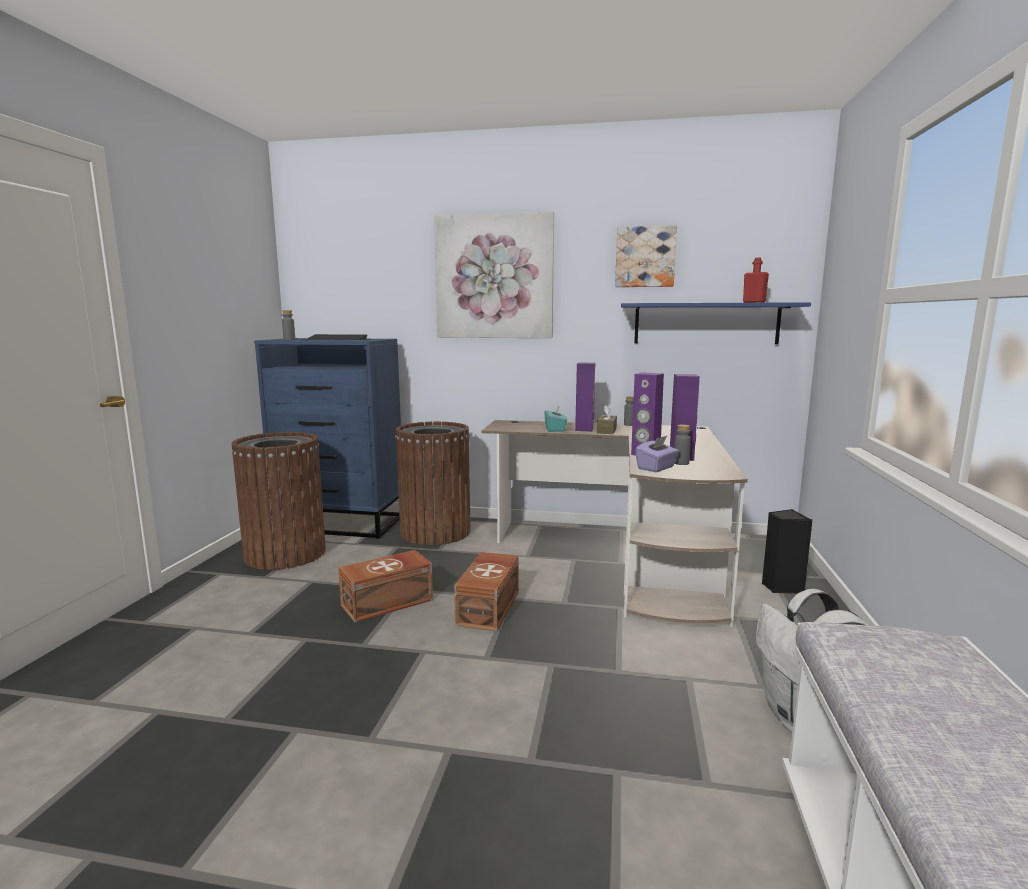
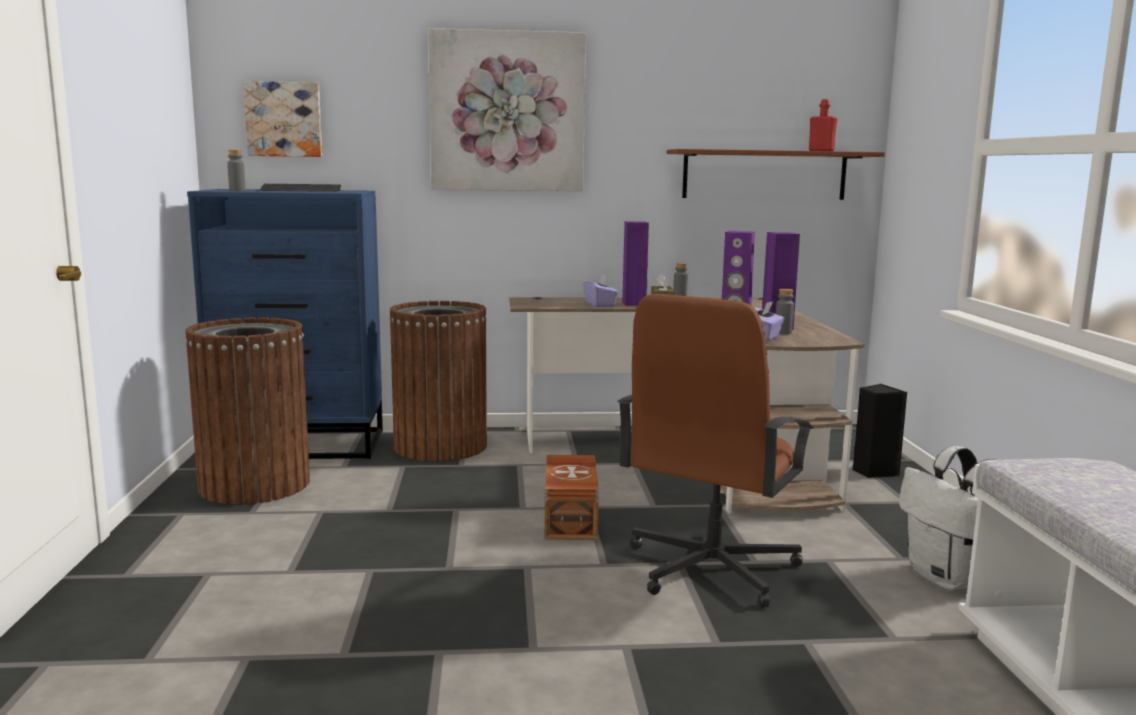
camera: 15 degrees left, 0 degrees up
(388, 603) = (444, 524): brown storage box -> none
(555, 429) = (600, 305): turquoise tissue box -> purple tissue box
(573, 674) = (710, 568): none -> brown office chair
(645, 257) = (694, 93): picture -> picture (284, 119)
(706, 323) = (764, 175): blue shelf -> brown shelf

